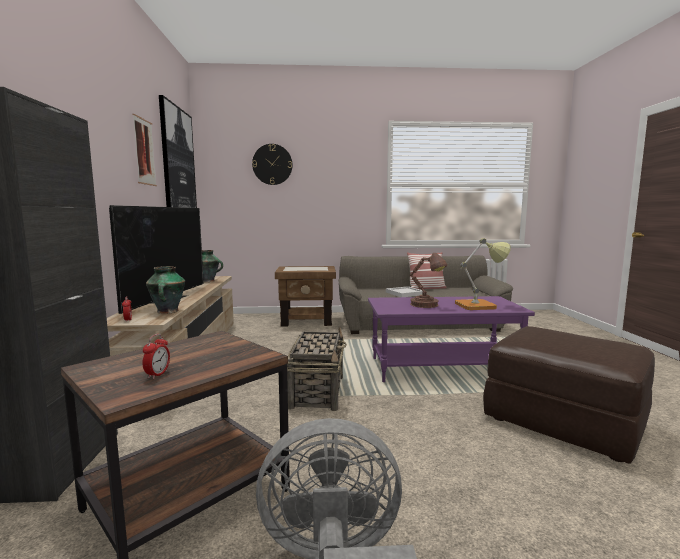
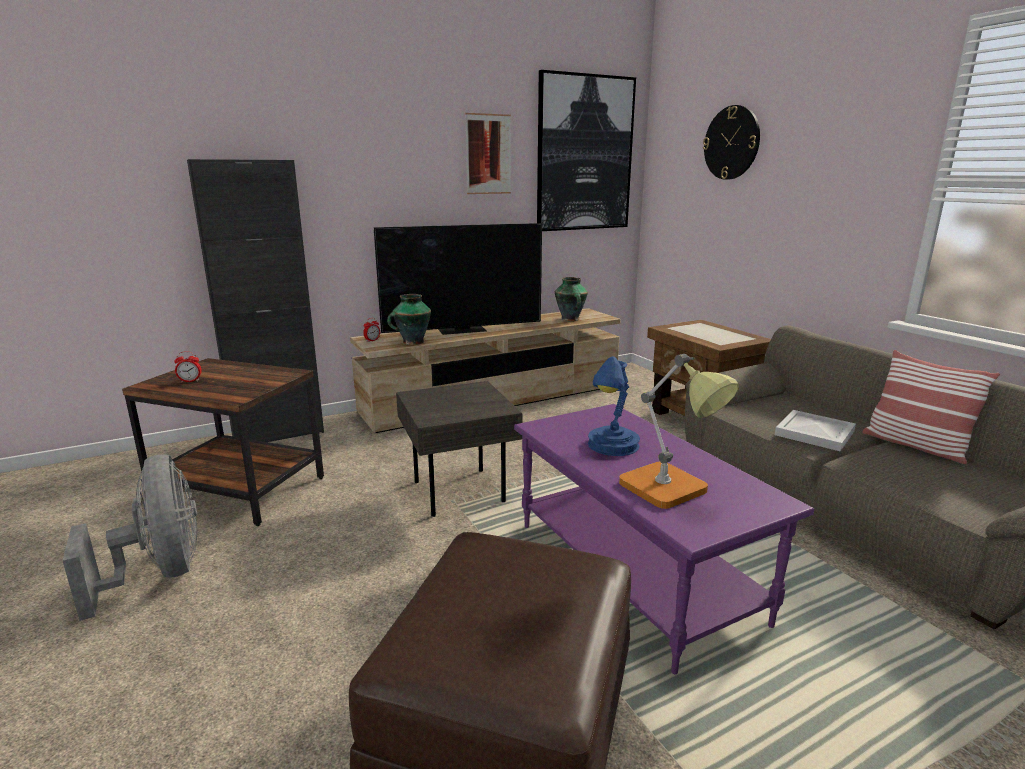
camera: 65 degrees right, 10 degrees up
(317, 391) = (460, 490): basket -> grey side table
(426, 305) = (612, 446): brown table lamp -> blue table lamp

